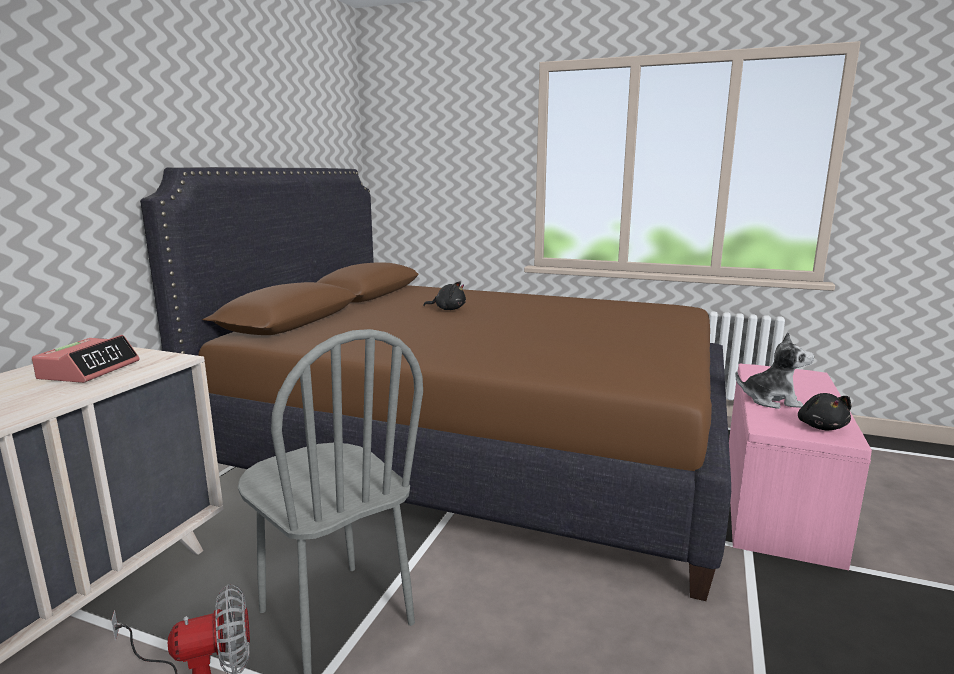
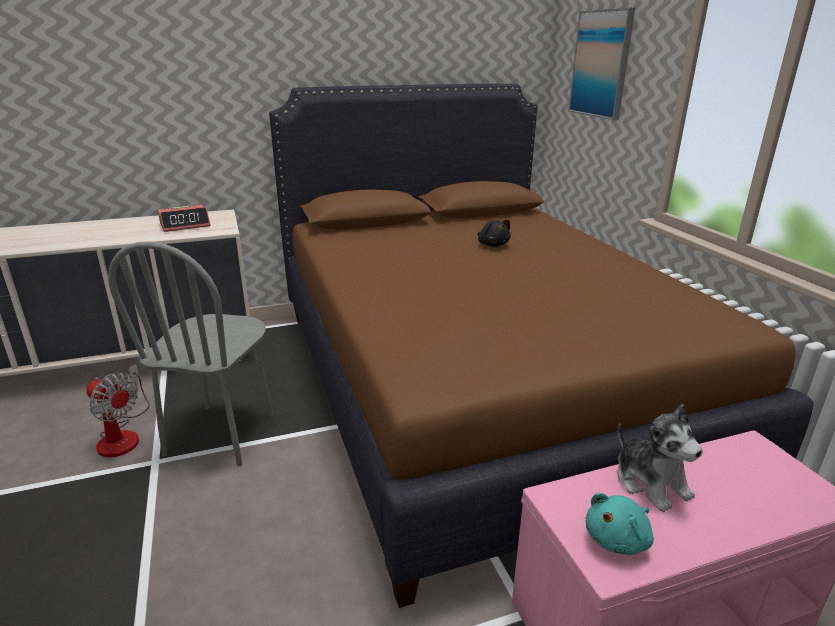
camera: 50 degrees right, 10 degrees up
(439, 147) = (601, 64): none -> picture
(821, 426) = (618, 539): black plush toy -> turquoise plush toy

